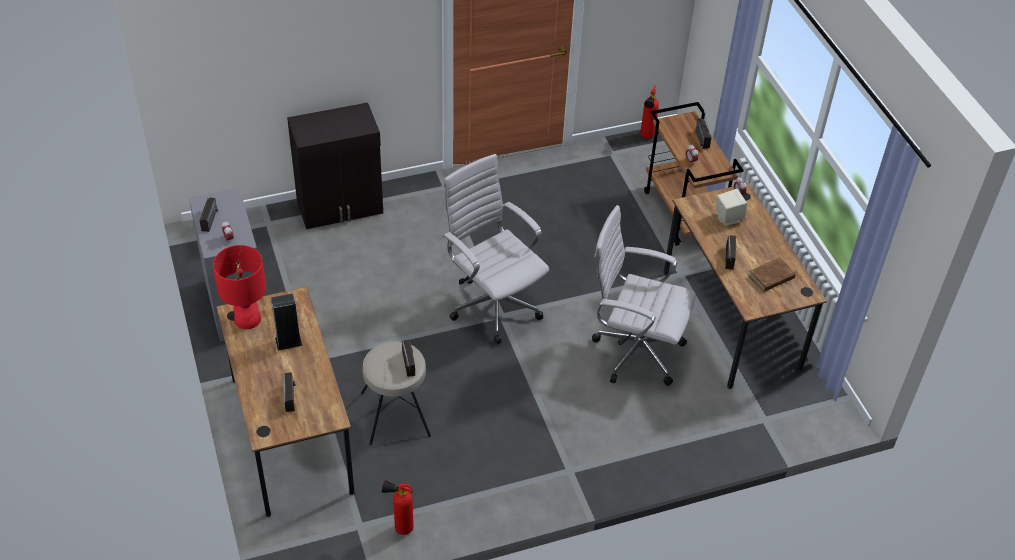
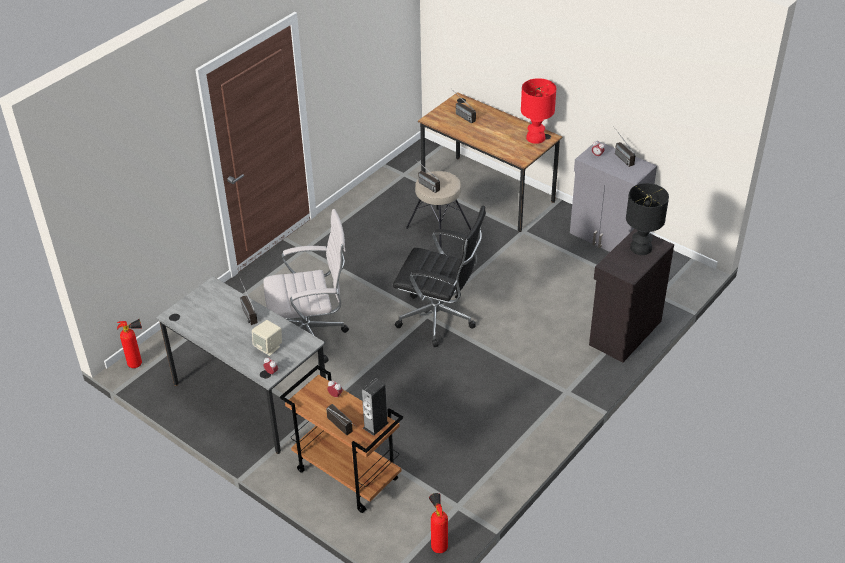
camera: 150 degrees right, 5 degrees down
(288, 341) = (498, 138): speaker -> speaker (375, 425)
(319, 127) = (641, 248): none -> black table lamp
(399, 527) = (381, 183): fire extinguisher -> fire extinguisher (138, 363)
(493, 304) = (440, 320): white office chair -> black office chair
(730, 319) = (250, 396): brown desk -> grey desk
(771, 277) = (207, 315): brown book -> none

